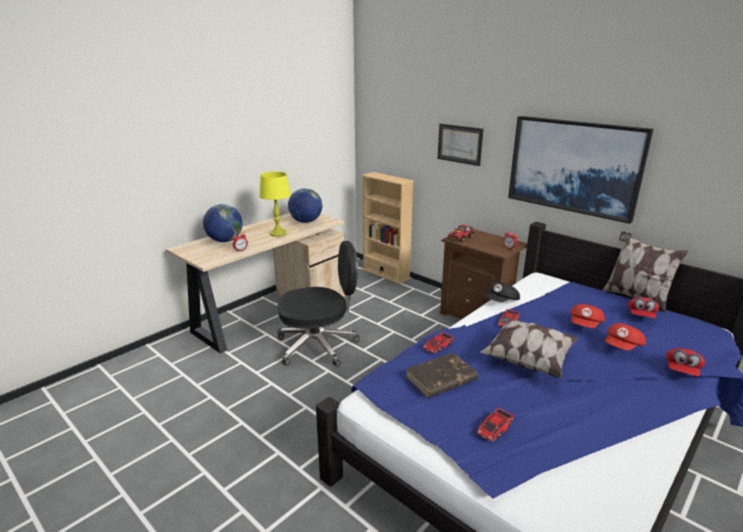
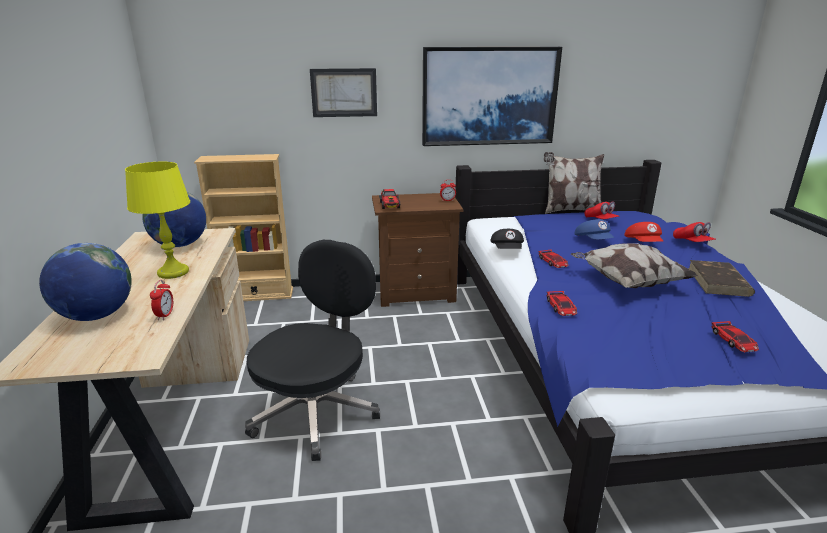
camera: 50 degrees left, 0 degrees up
(440, 378) = (629, 331): brown book -> brown book (719, 282)
(585, 325) = (593, 241): red cap -> blue cap

